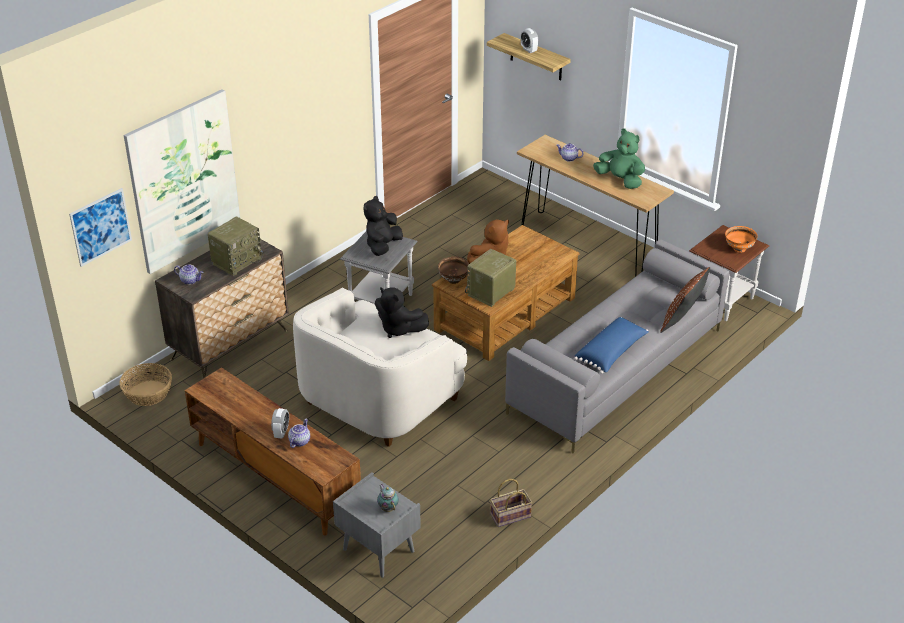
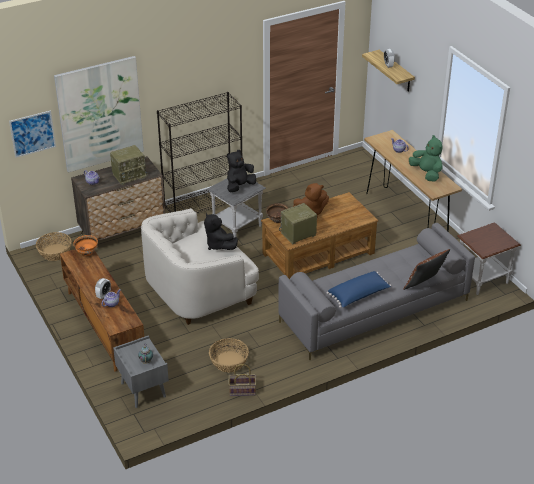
camera: 20 degrees right, 0 degrees up
(320, 283) = (204, 205): none -> black bookcase
(472, 482) = (229, 362): none -> basket
(739, 249) = (495, 242): orange bowl -> orange bowl (87, 253)

